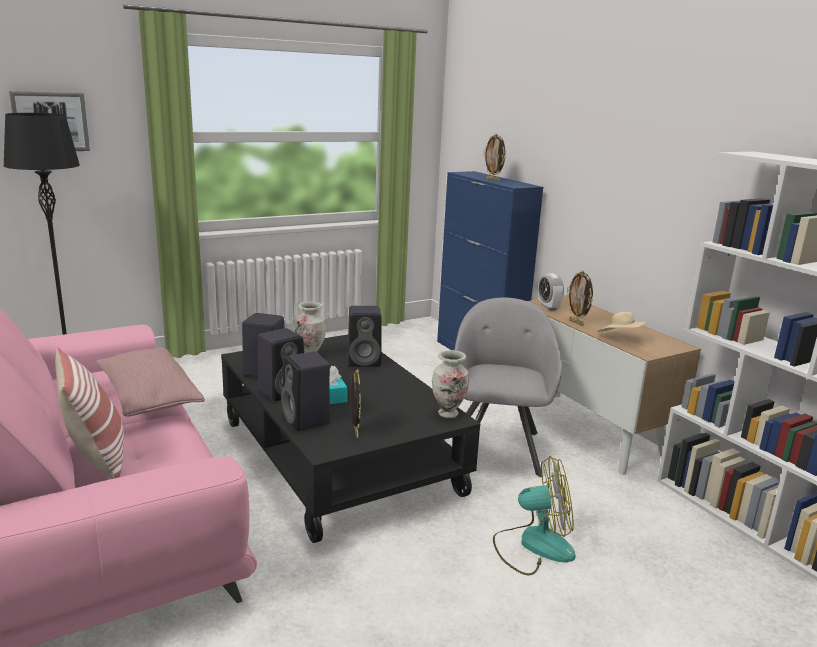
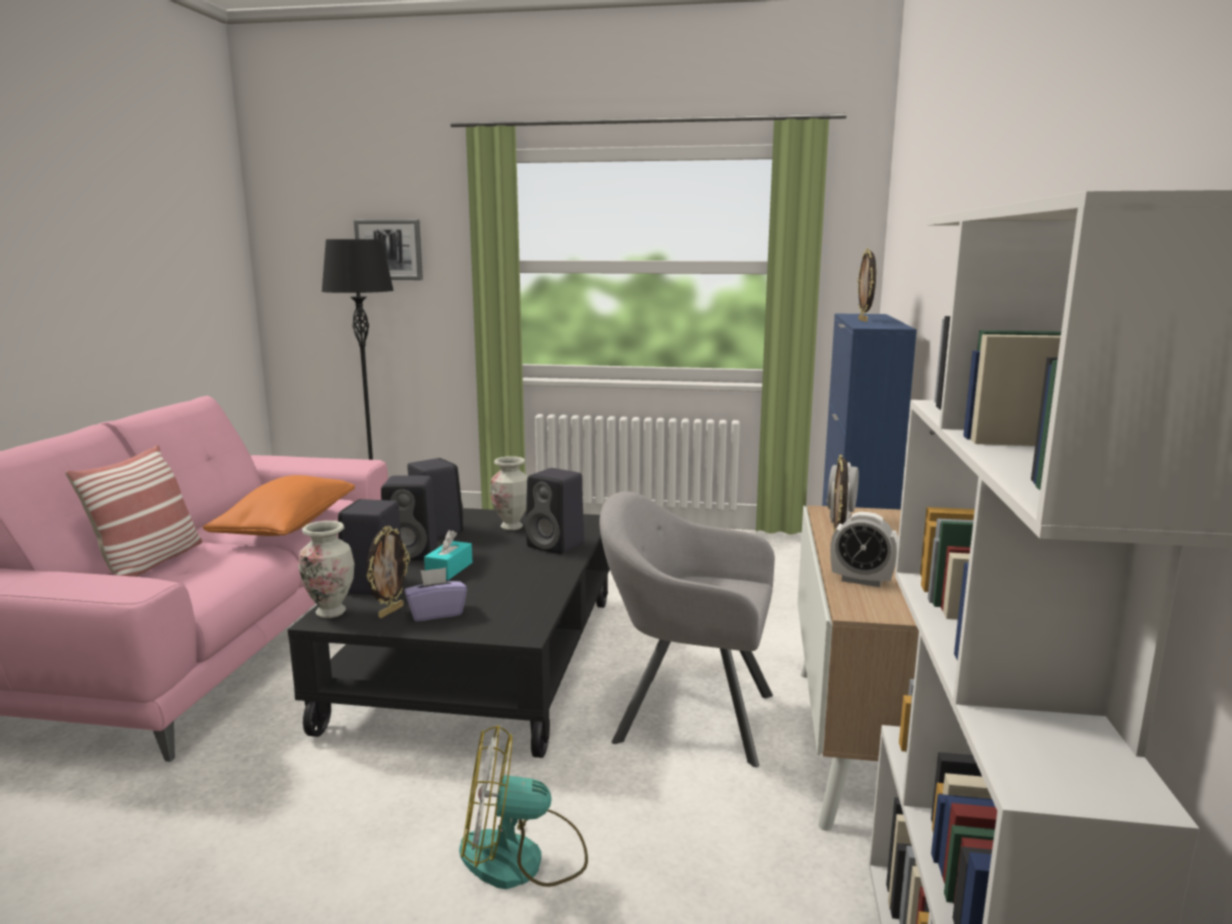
camera: 40 degrees right, 5 degrees down
(149, 398) = (287, 527): pink pillow -> orange pillow
(384, 424) = (436, 613): none -> purple tissue box
(448, 414) = (526, 625): vase -> vase (331, 612)
(497, 446) = (686, 716): grey armchair -> grey armchair turned 120 degrees counterclockwise
(533, 545) = (521, 858): fan -> fan turned 135 degrees clockwise
(620, 338) = (861, 580): beige hat -> alarm clock

